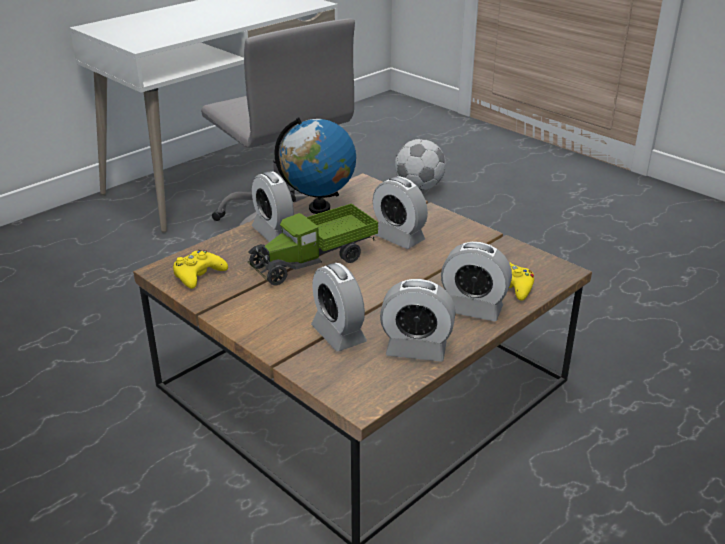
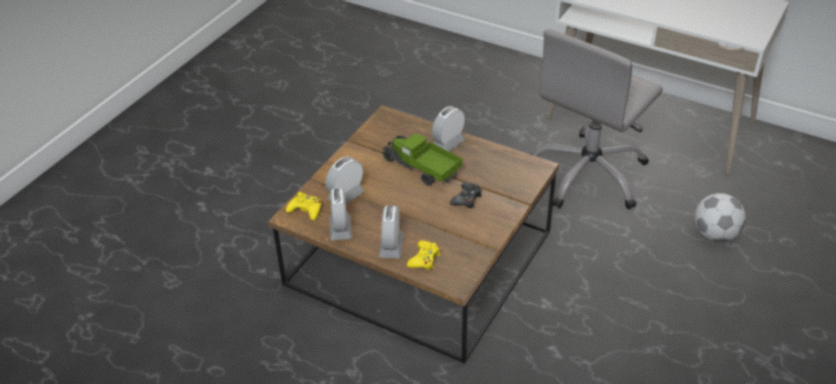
camera: 75 degrees right, 10 degrees up
(198, 275) = (386, 129): yellow game controller -> yellow game controller (306, 210)
(319, 208) = (490, 155): globe -> none
(398, 238) = (467, 199): alarm clock -> black game controller

